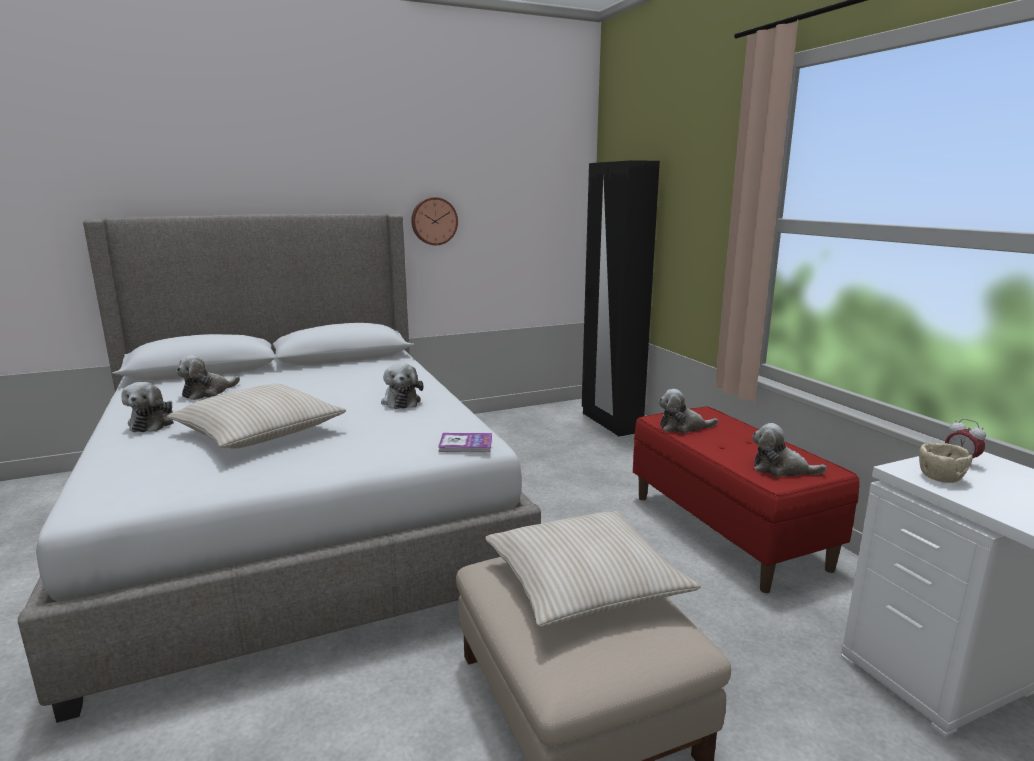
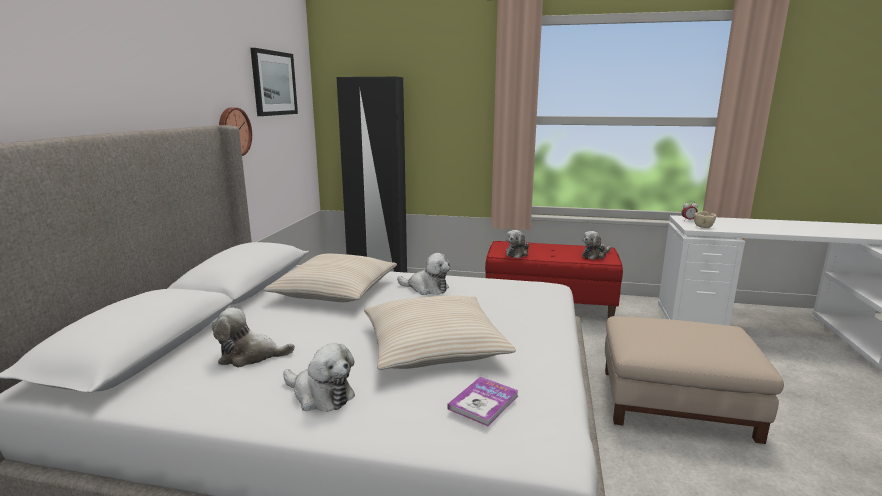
camera: 55 degrees left, 0 degrees up
(207, 392) = (250, 356): plush toy -> plush toy turned 105 degrees clockwise
(465, 444) = (547, 290): book -> book (483, 402)
(513, 172) = (274, 83): none -> picture
(583, 583) = (673, 331): beige pillow -> beige pillow (335, 291)

